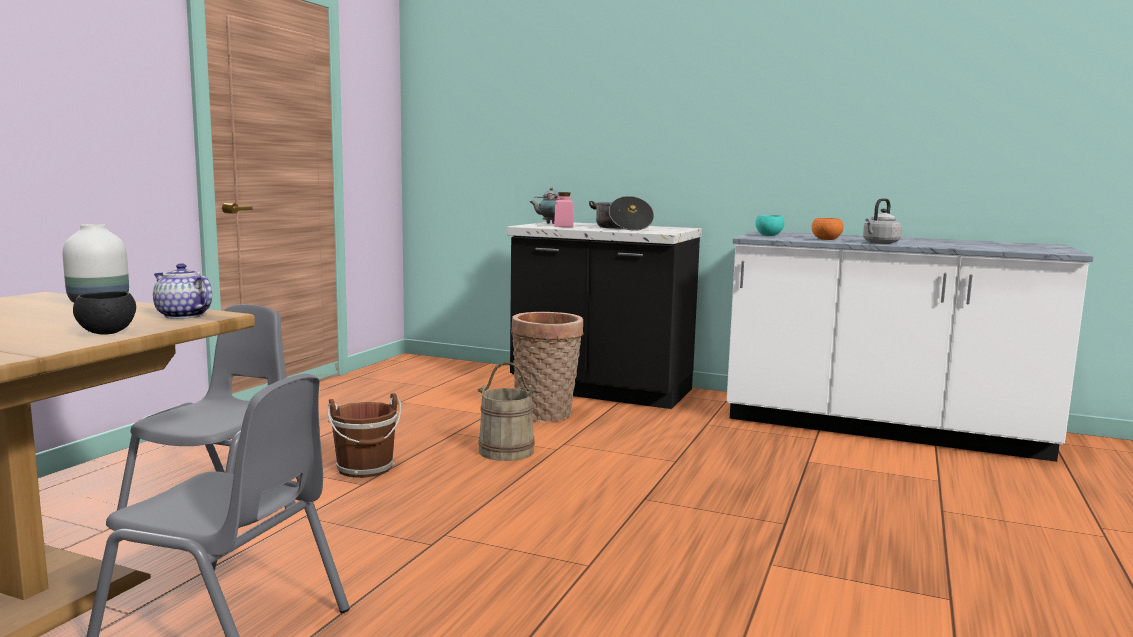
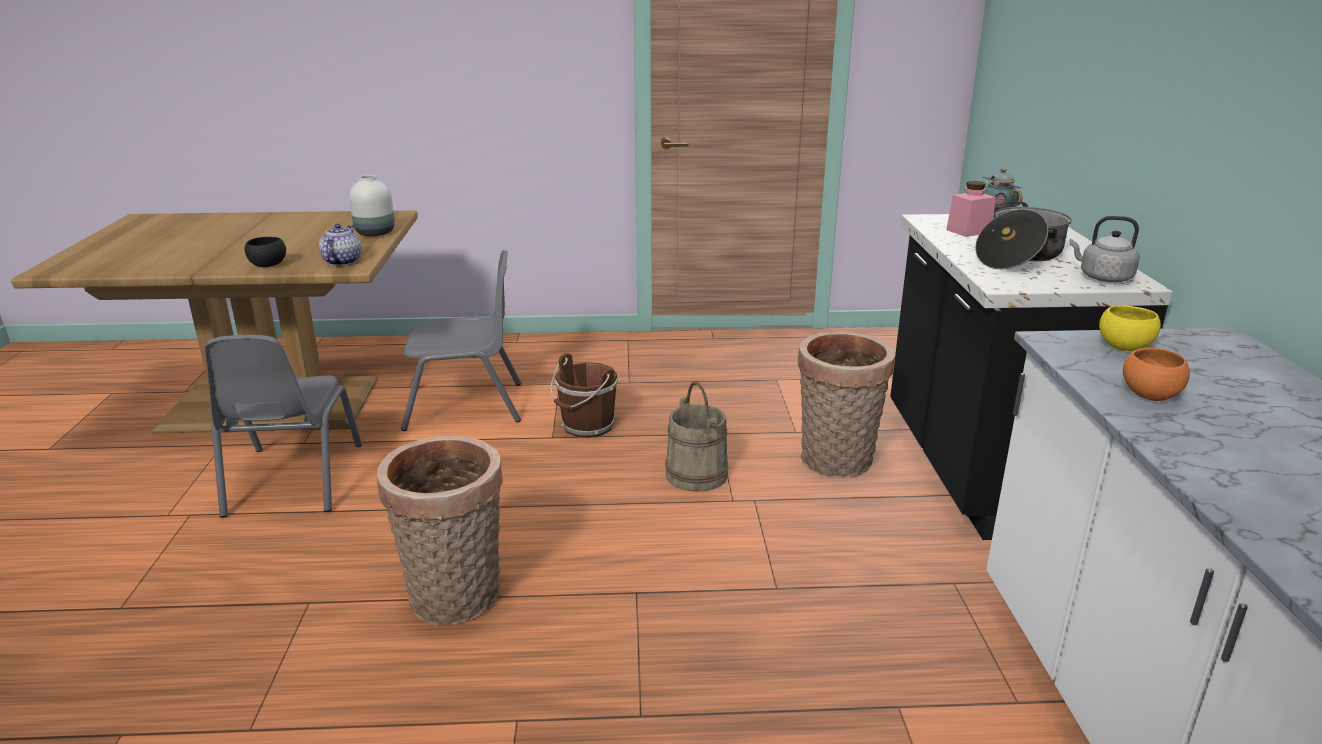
camera: 65 degrees right, 15 degrees up
(594, 565) = (455, 600): none -> basket
(769, 235) = (1124, 347): turquoise bowl -> yellow bowl
(879, 243) = (1179, 446): grey kettle -> grey kettle (1102, 278)

